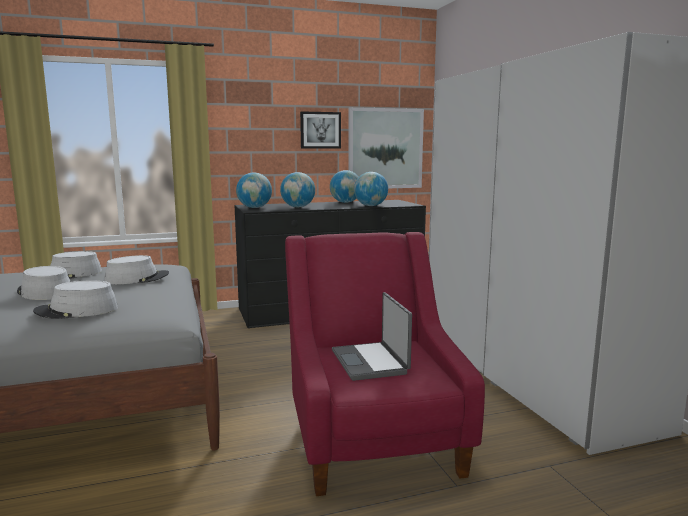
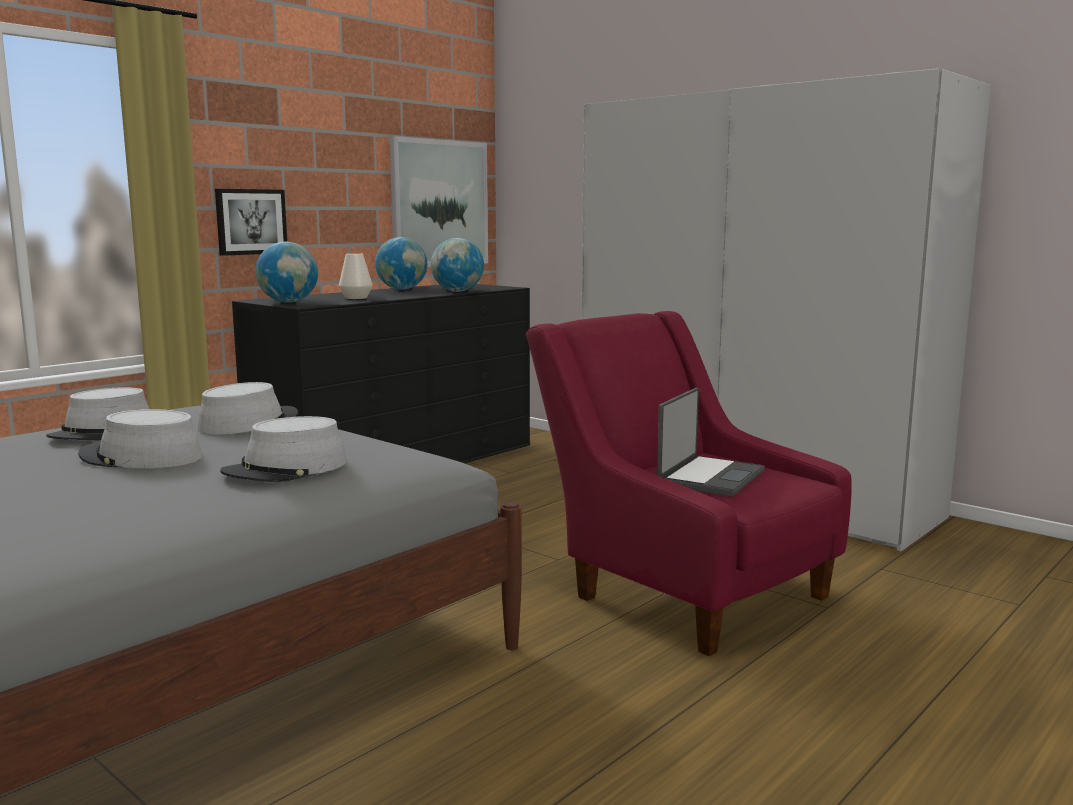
camera: 30 degrees left, 0 degrees up
(298, 207) = (356, 298): globe -> white vase
(320, 130) = (352, 172): picture -> picture (251, 221)
(371, 362) = (709, 478): laptop -> laptop turned 105 degrees counterclockwise

